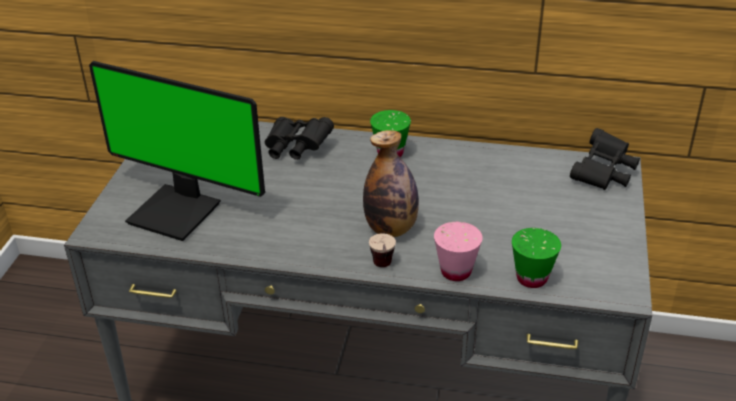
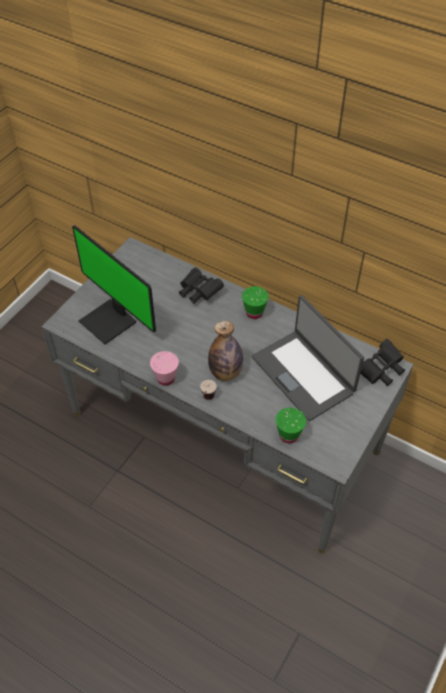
camera: 20 degrees right, 15 degrees up
(456, 271) = (247, 416): pink cup -> pink cup (166, 378)
(504, 203) = (304, 374): none -> laptop

